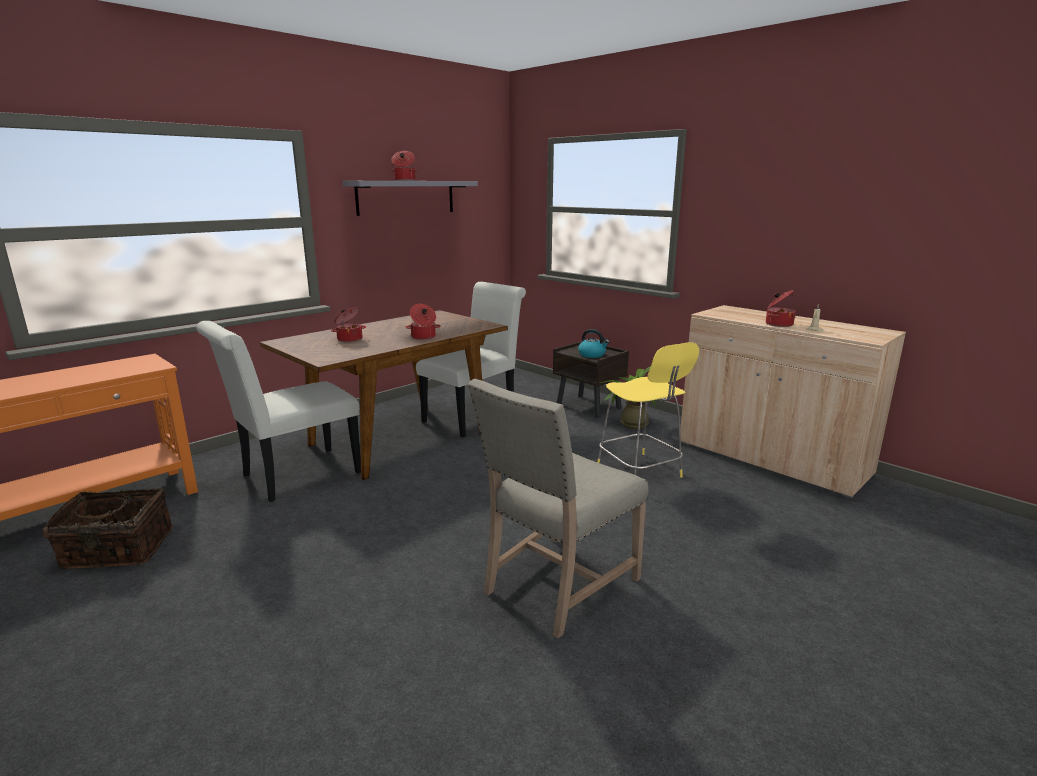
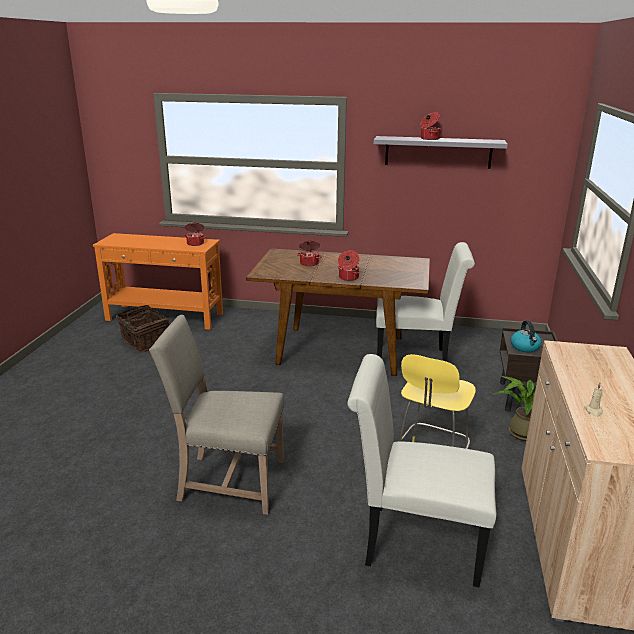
camera: 55 degrees right, 5 degrees up
(294, 476) = (254, 344): white chair -> white chair (414, 542)
(778, 324) = (582, 388): cooking pot -> cooking pot (195, 243)

